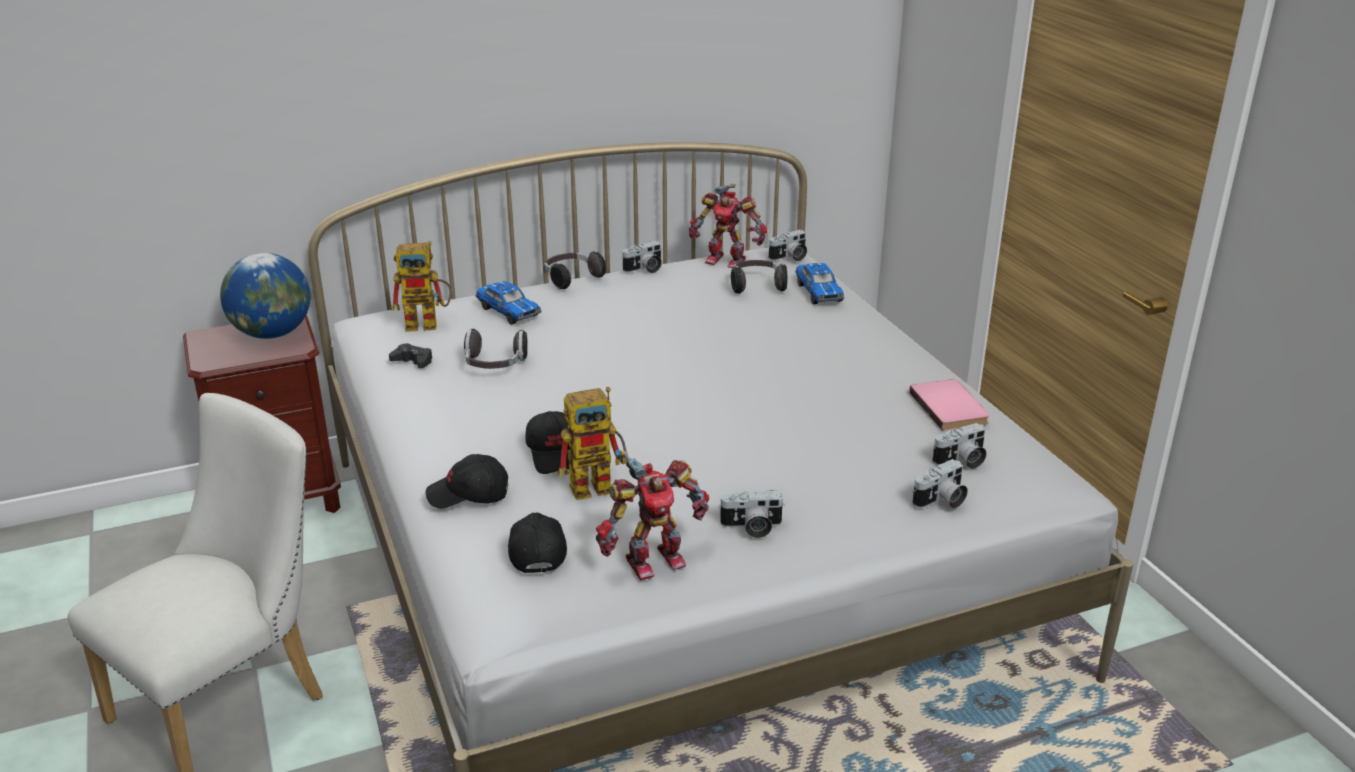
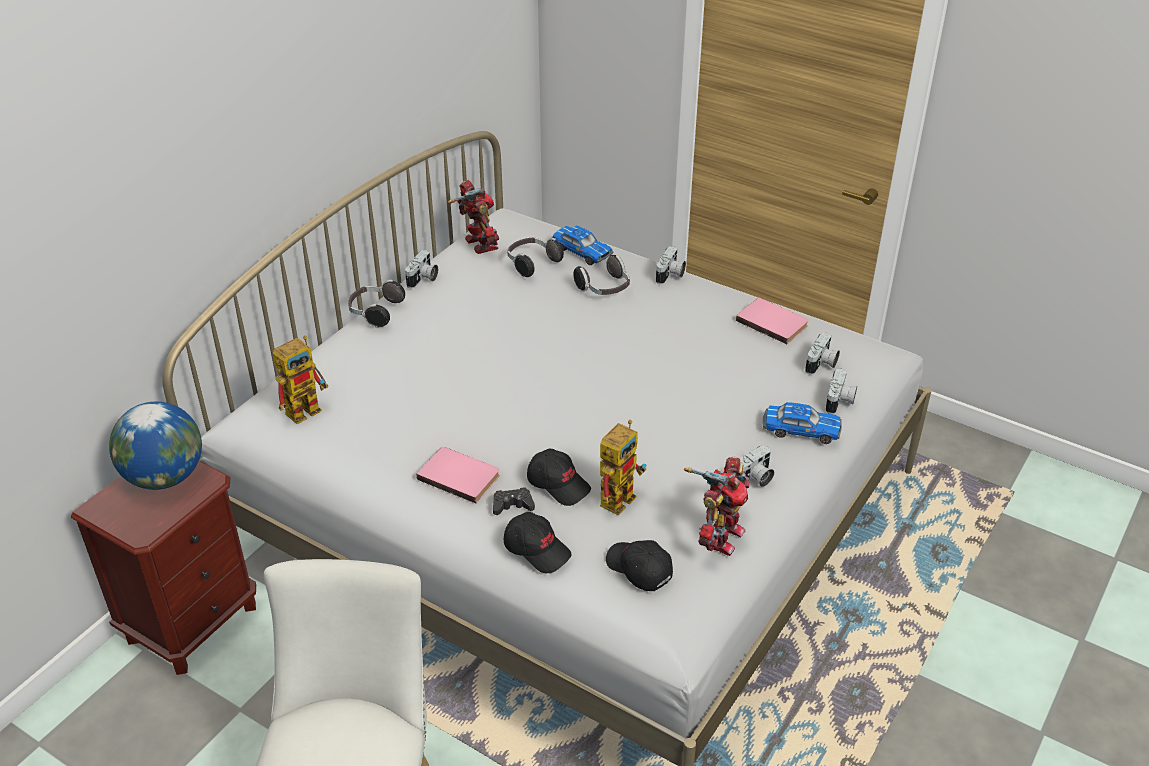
camera: 35 degrees left, 10 degrees up
(413, 361) = (342, 450): black game controller -> black game controller (512, 505)
(469, 495) = (537, 549): black cap -> black cap turned 105 degrees counterclockwise
(480, 414) = (460, 475): none -> pink book
(495, 365) = (417, 425): headphones -> headphones (604, 289)
(508, 311) = (363, 367): toy car -> toy car (800, 430)
(726, 260) = (478, 245): toy robot -> toy robot turned 105 degrees counterclockwise
(789, 257) = (523, 224): camera -> camera (670, 275)

